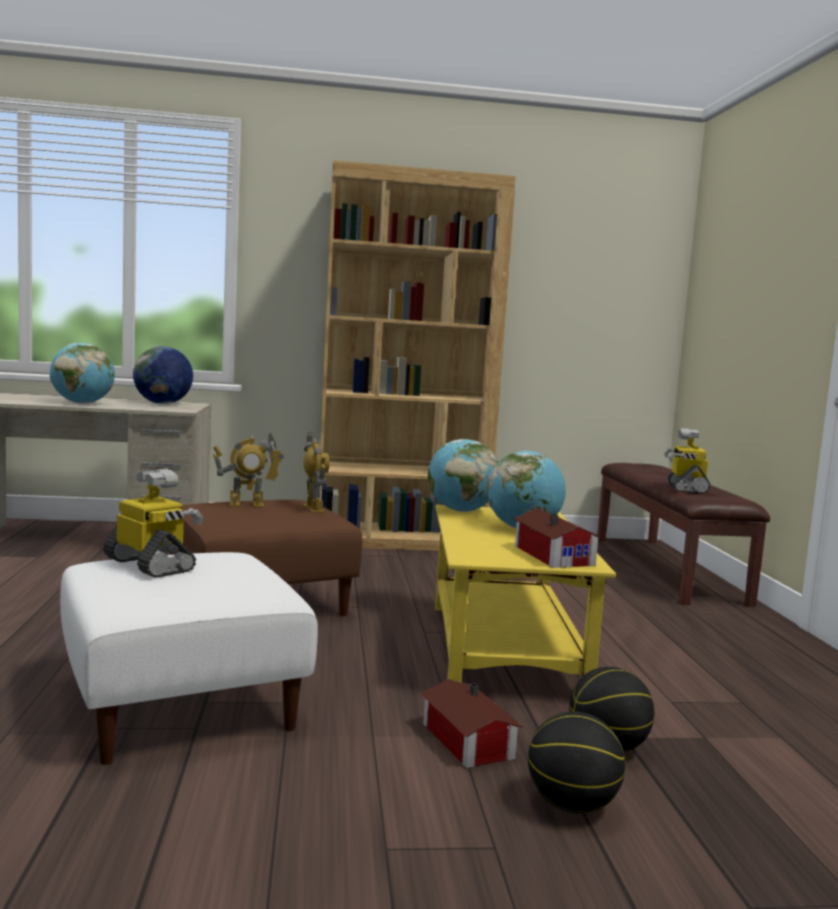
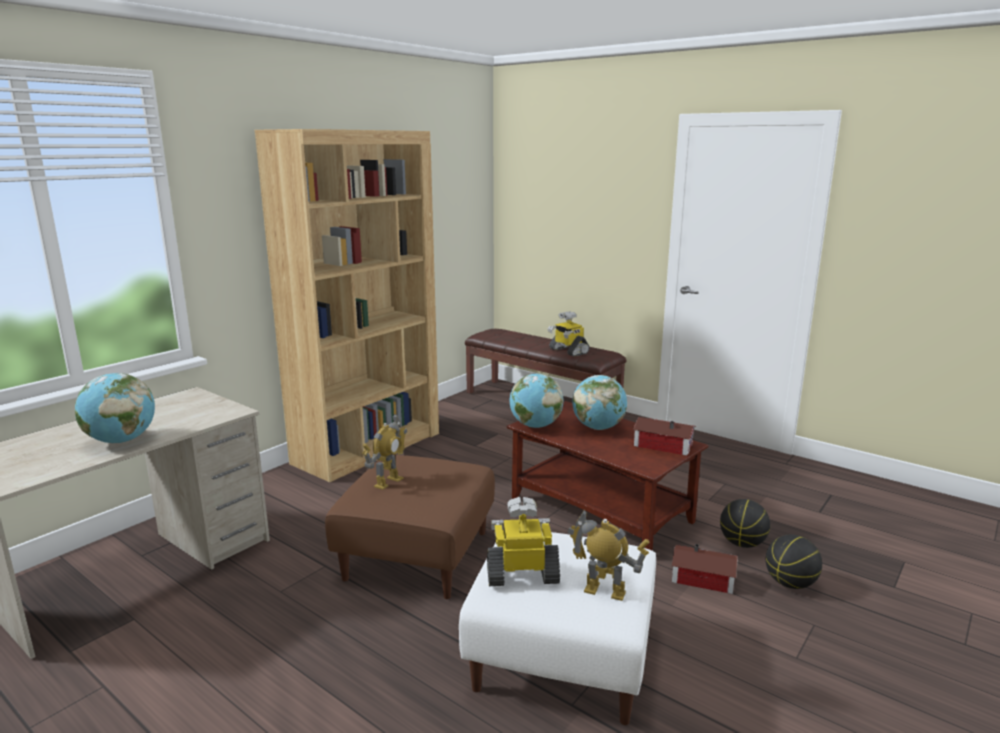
camera: 45 degrees left, 10 degrees up
(162, 403) = (174, 406): globe -> none
(314, 508) = (432, 463): toy robot -> toy robot (604, 591)
(504, 651) = (602, 510): yellow coffee table -> brown coffee table

